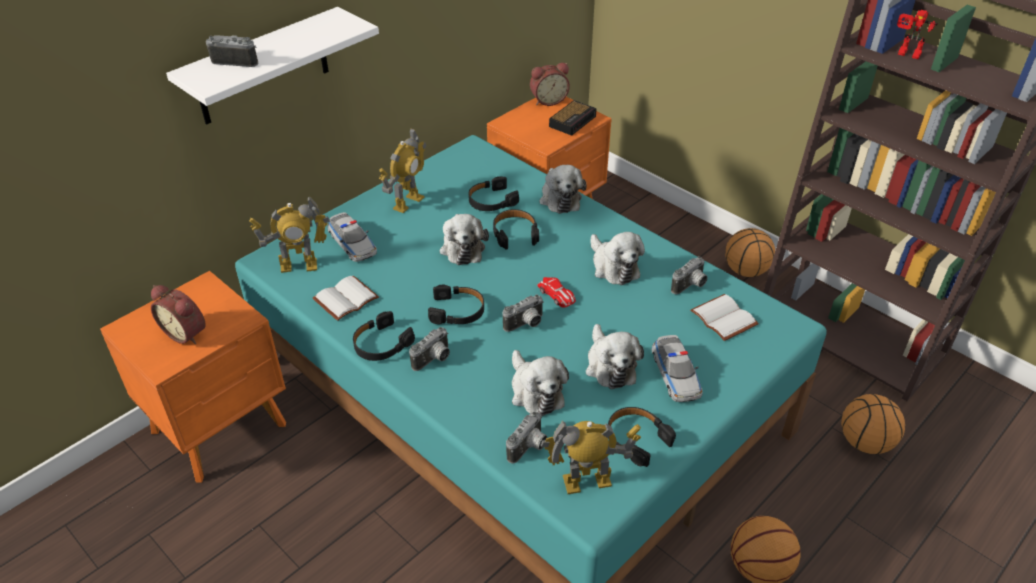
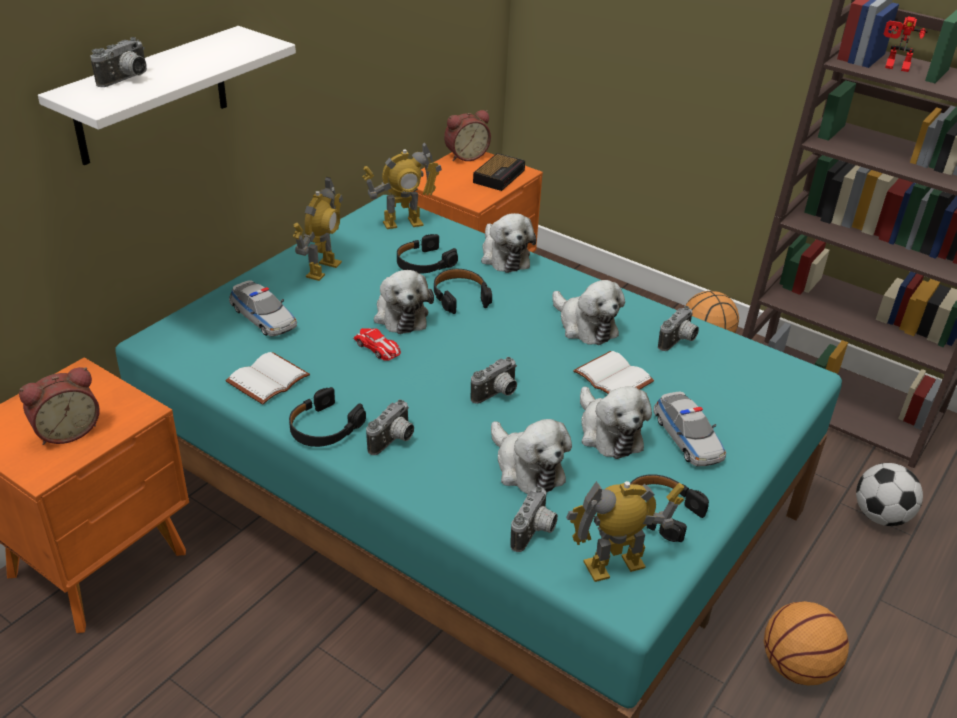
camera: 10 degrees left, 5 degrees down
(187, 332) = (67, 430): alarm clock -> alarm clock turned 60 degrees counterclockwise
(237, 60) = (127, 80): camera -> camera turned 120 degrees clockwise
(299, 266) = (200, 346): toy robot -> toy robot (403, 223)
(457, 311) = (410, 385): black headphones -> none
(556, 294) = (526, 359): toy car -> toy car (377, 347)
(725, 318) = (727, 373): white book -> white book (615, 377)
(865, 443) = (881, 516): basketball -> football

